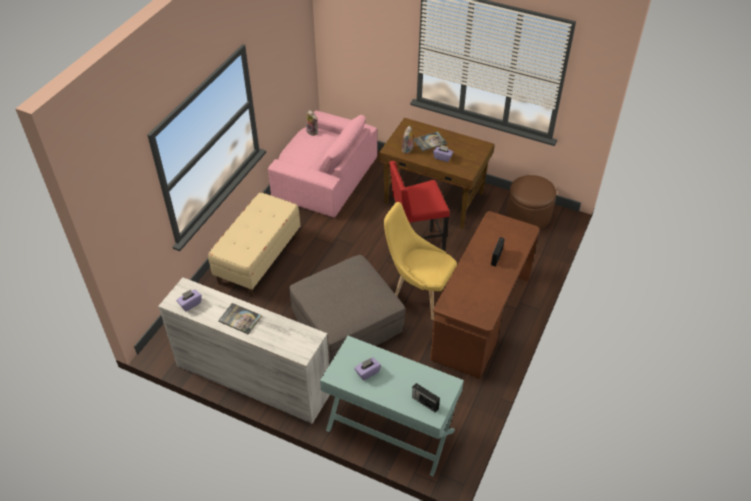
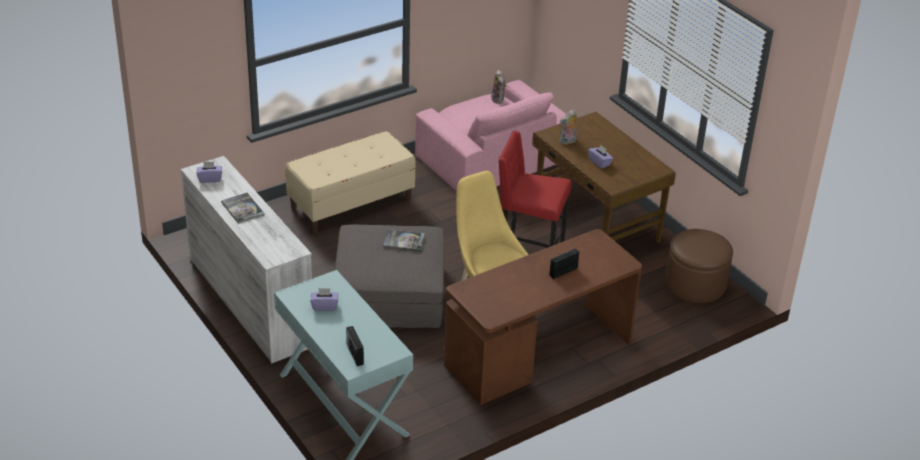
camera: 30 degrees right, 10 degrees down
(430, 142) = (601, 143): book -> book (404, 241)

